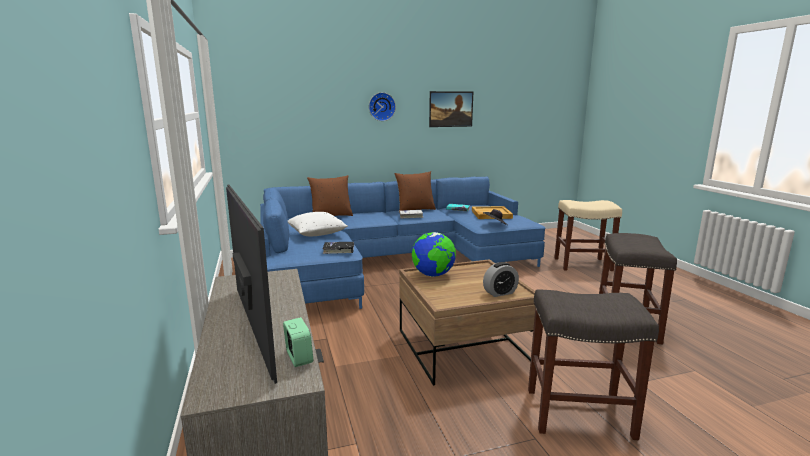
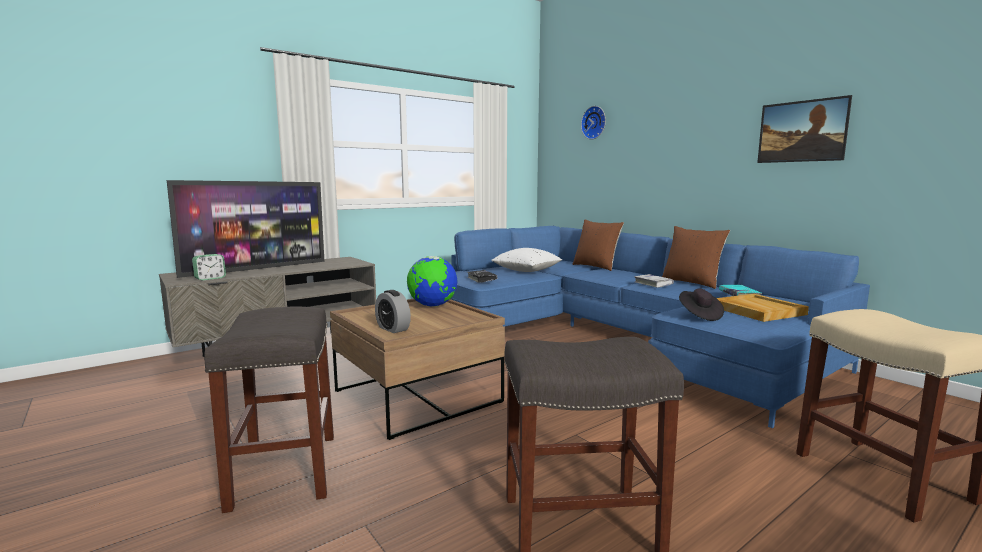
camera: 70 degrees right, 5 degrees down
(381, 106) = (689, 136): wall clock -> wall clock (594, 122)

